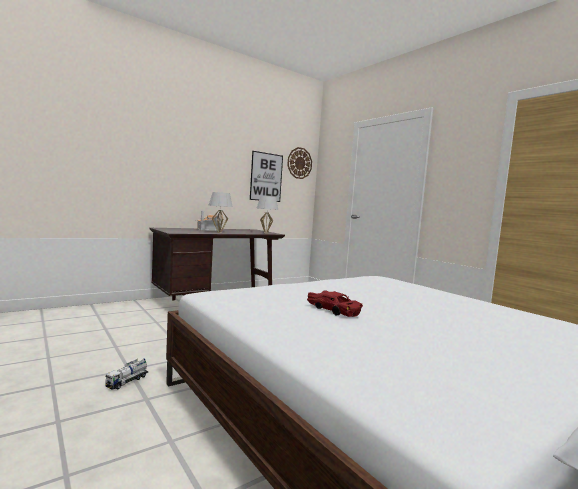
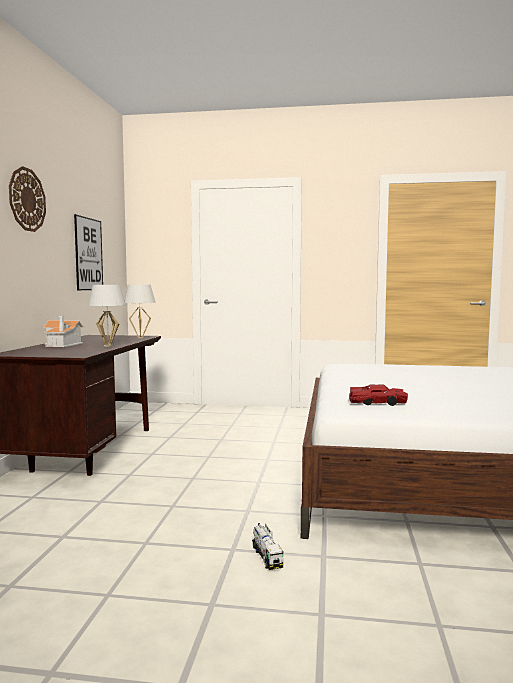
camera: 45 degrees left, 0 degrees up
(299, 163) = (113, 231): wall clock -> wall clock (27, 199)
(333, 310) = (443, 393): red toy car -> red toy car (377, 403)

